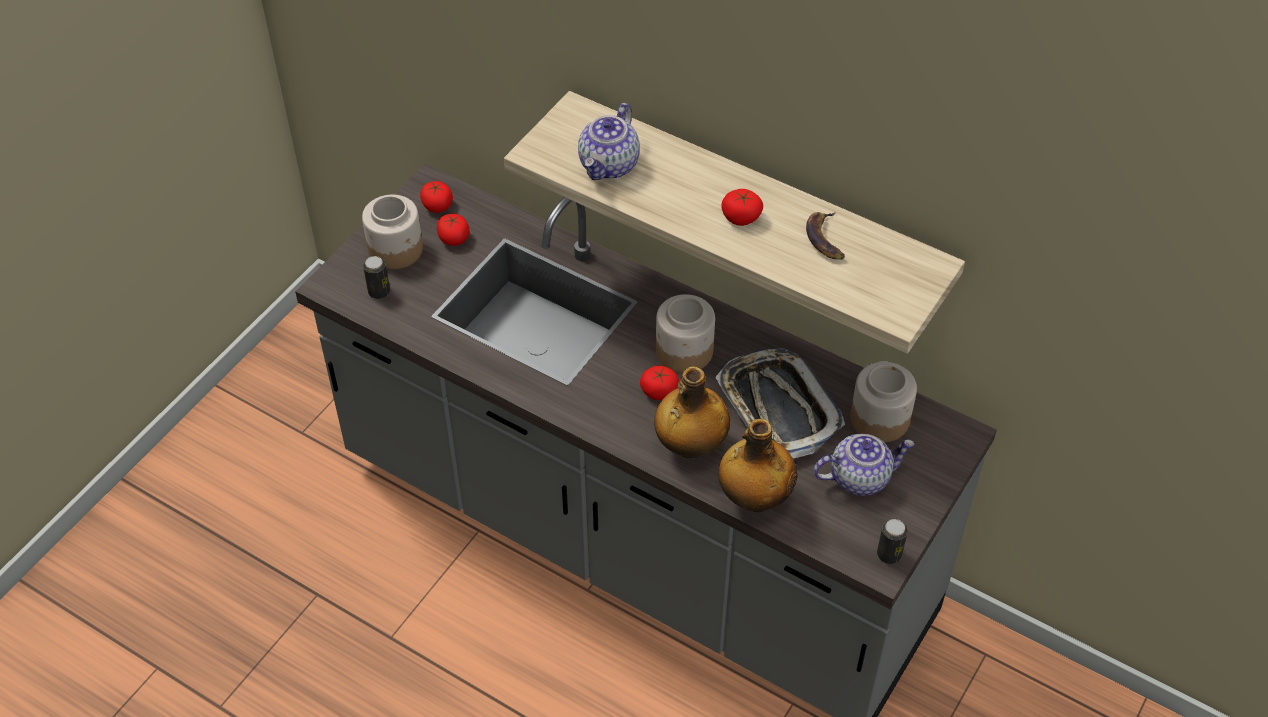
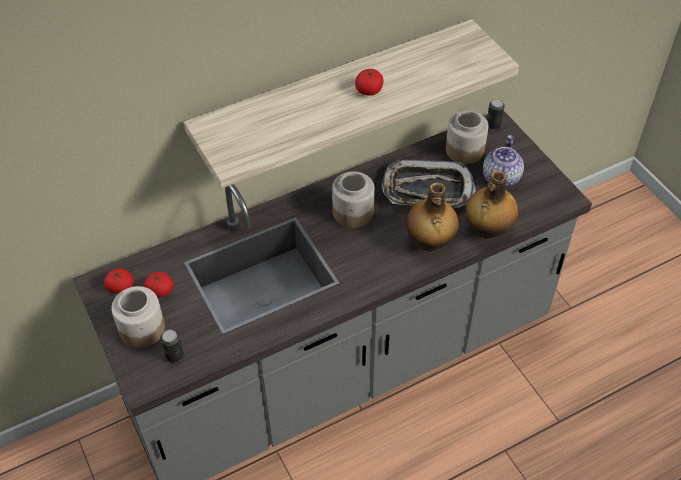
camera: 60 degrees left, 0 degrees up
(609, 165) = (274, 130): teapot -> none
(659, 391) = (376, 238): tomato -> none
(825, 239) = (415, 63): banana -> none
(889, 554) = (561, 190): can -> can (493, 125)

